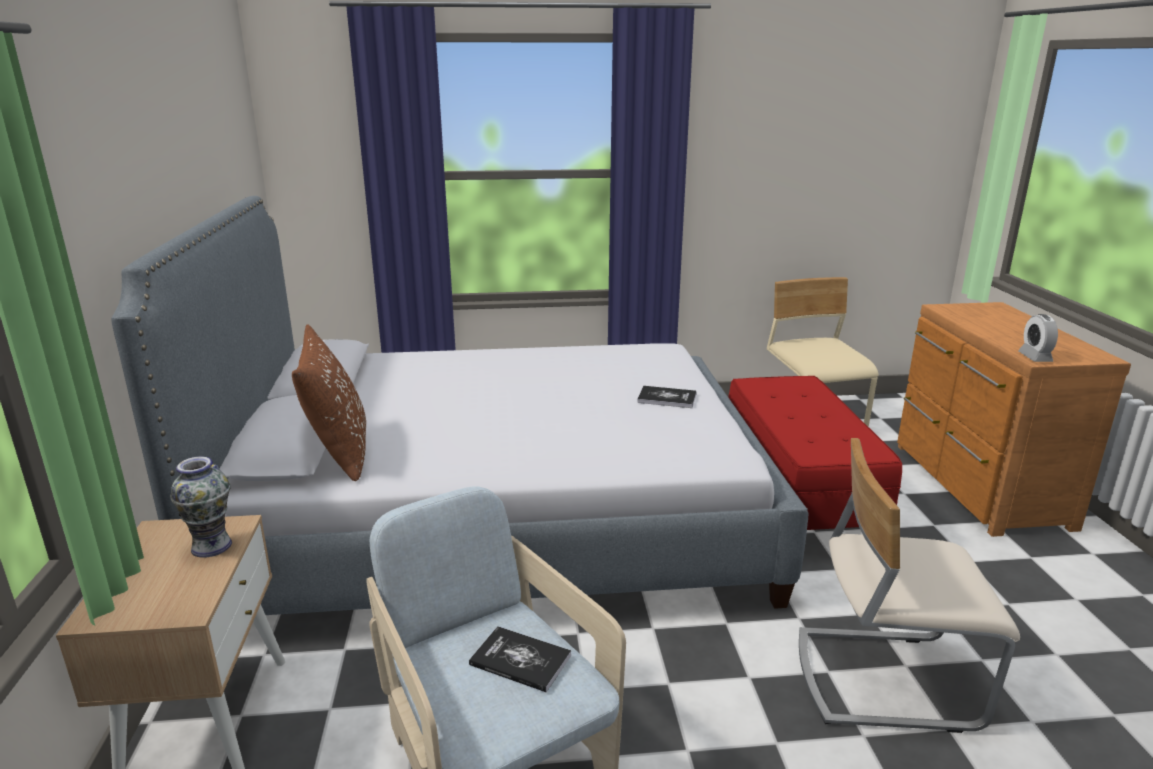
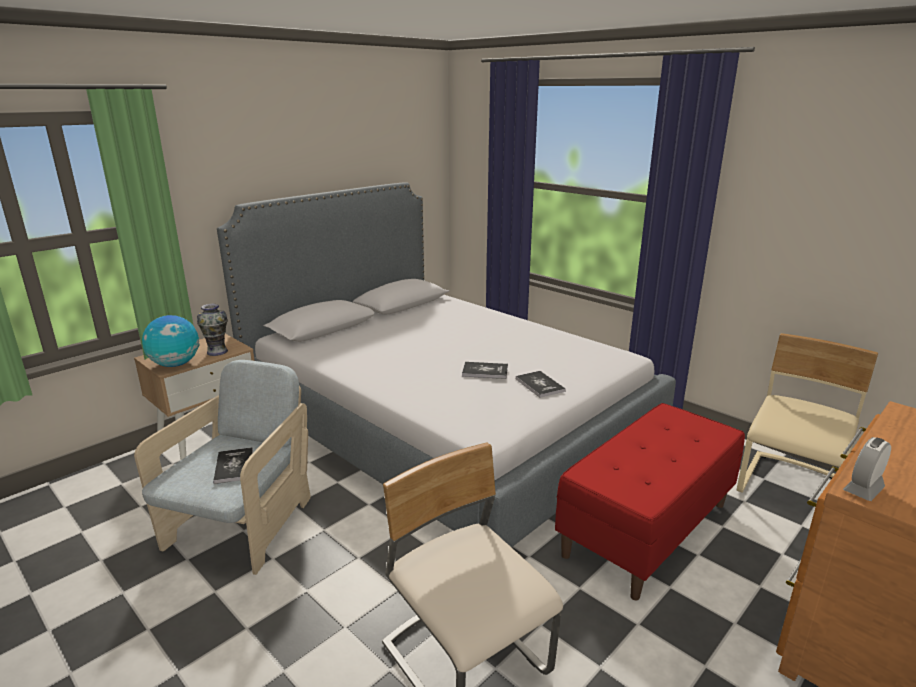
camera: 50 degrees right, 0 degrees up
(184, 597) = (175, 364): none -> globe
(339, 452) = (332, 337): brown pillow -> none
(601, 407) = (485, 371): none -> book

